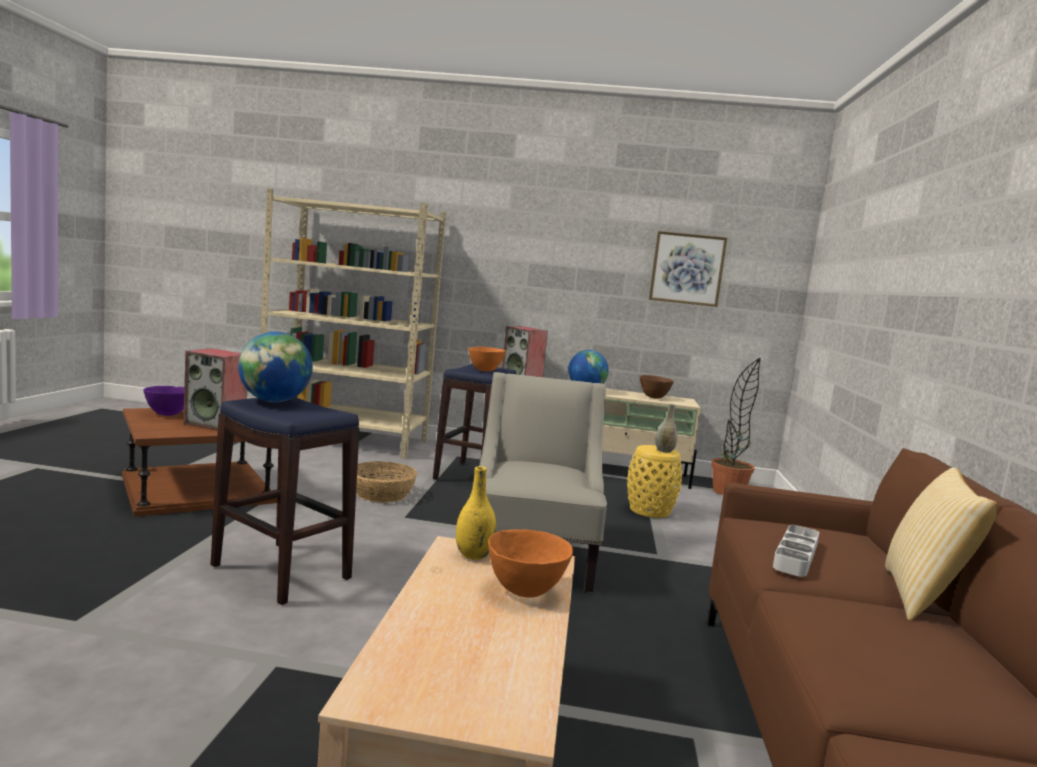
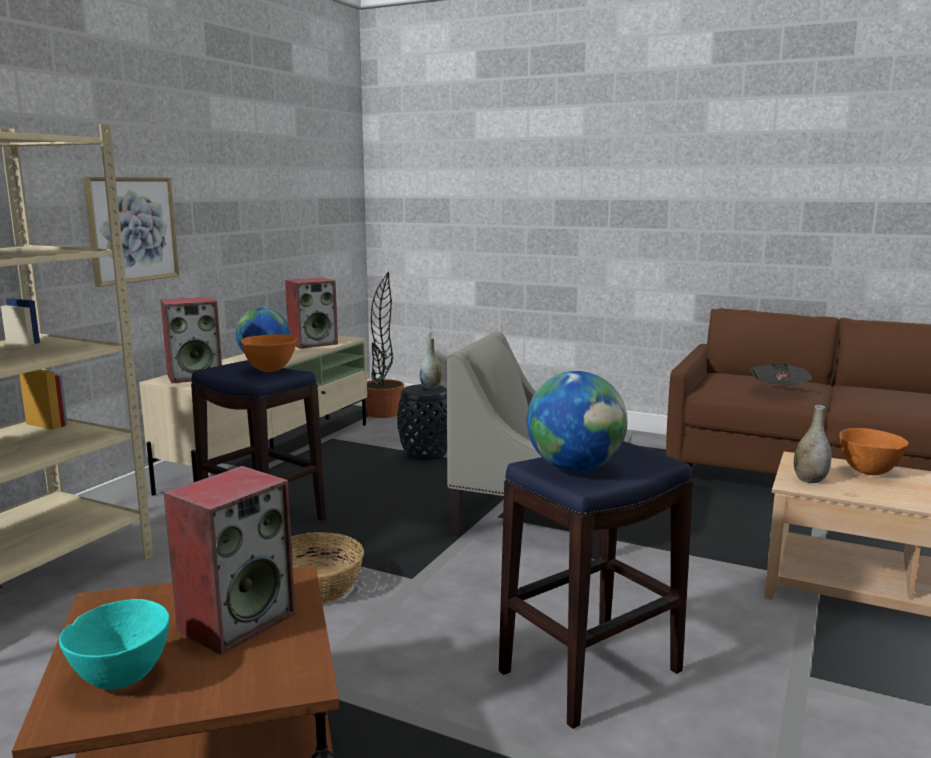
camera: 70 degrees left, 5 degrees up
(167, 414) = (121, 679): purple bowl -> turquoise bowl
(473, 555) = (810, 480): yellow vase -> grey vase
(650, 511) = (425, 453): yellow stool -> black stool
(654, 397) = (313, 343): brown bowl -> speaker
(687, 269) = (289, 187): picture -> picture (132, 229)
(796, 555) = (779, 391): grey tray -> newspaper
(923, 598) = (824, 383): pillow -> none

